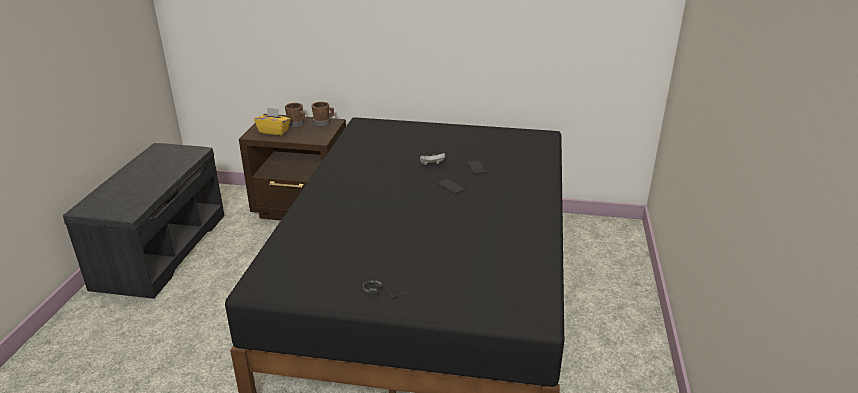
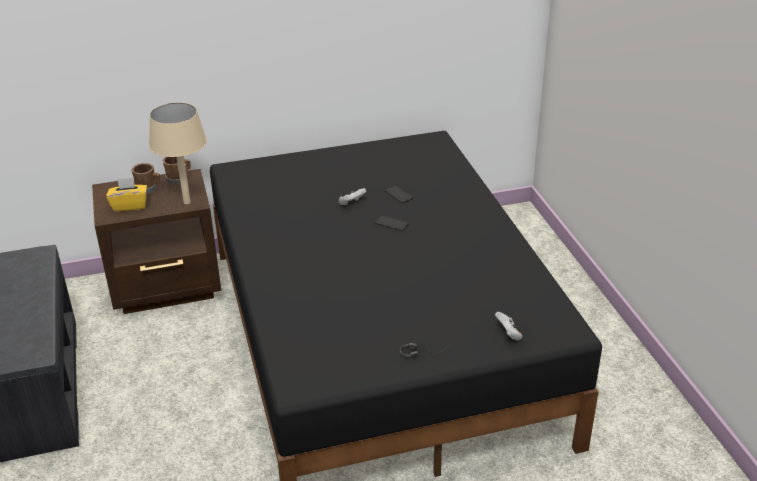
camera: 25 degrees left, 5 degrees up
(314, 138) = (186, 202): none -> beige table lamp
(475, 301) = (508, 334): none -> white game controller

